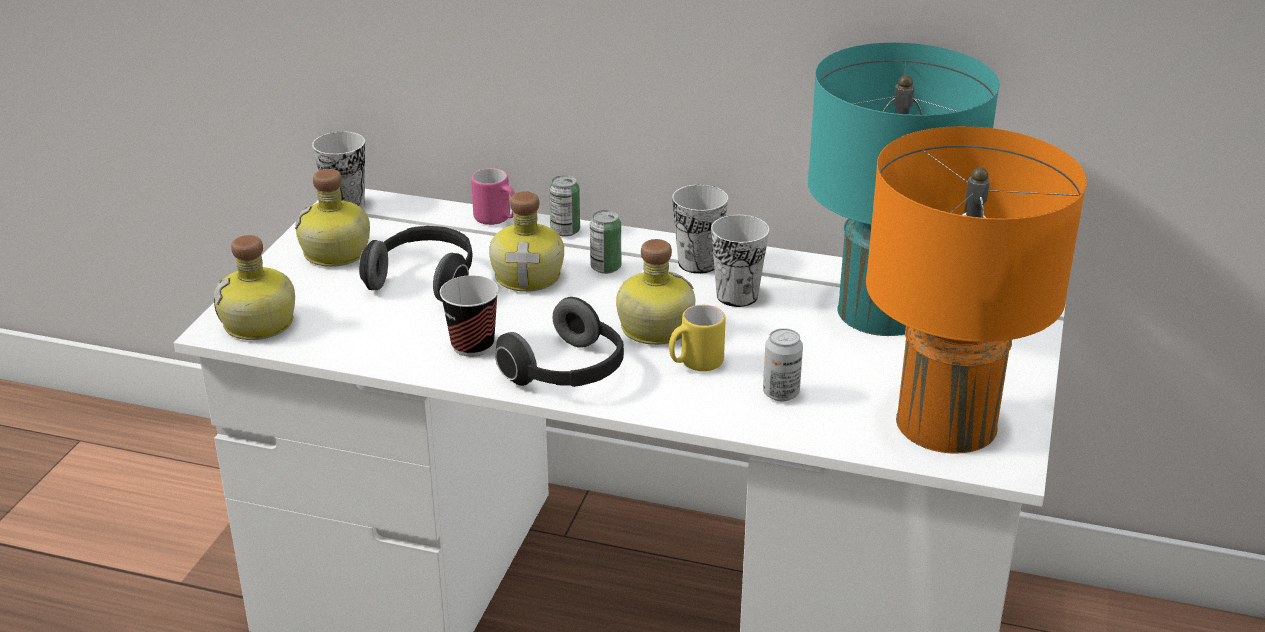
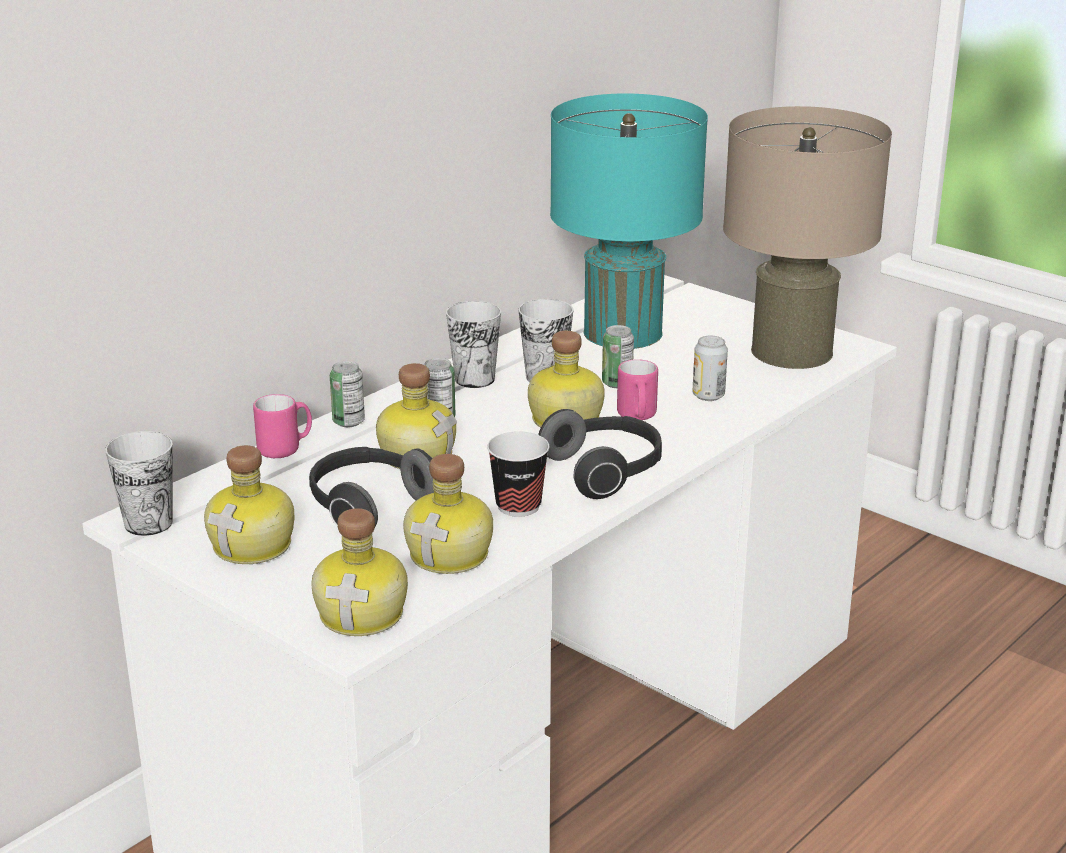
camera: 65 degrees left, 5 degrees down
(370, 336) = (452, 555): none -> bottle
(695, 364) = (637, 417): yellow mug -> pink mug
(760, 336) = (617, 383): none -> can
(946, 423) = (791, 351): orange table lamp -> beige table lamp

